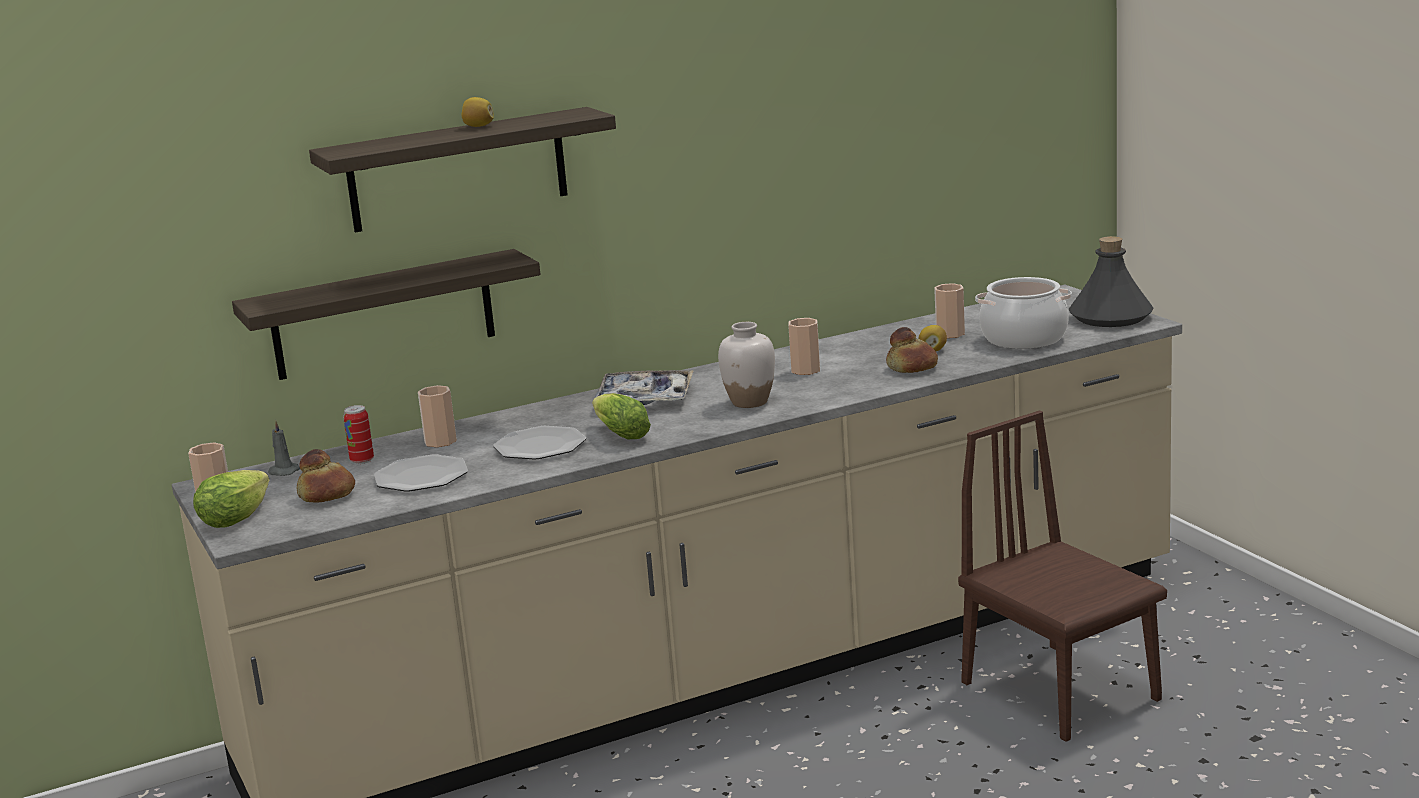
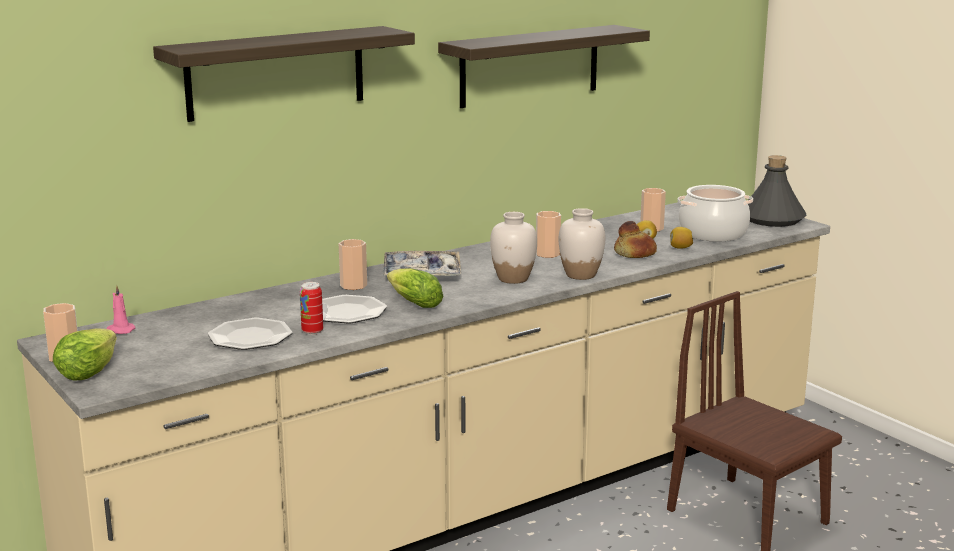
camera: 10 degrees left, 0 degrees up
(283, 472) = (120, 330): grey candle -> pink candle
(326, 495) = (168, 352): bread -> none
(362, 460) = (190, 322): can -> can (312, 331)
(383, 315) = (207, 196): shelf -> shelf (530, 66)
(440, 441) = (256, 306): cup -> cup (353, 285)
(478, 126) = (298, 35): lemon -> lemon (680, 248)
(832, 395) = (580, 275): none -> white vase

